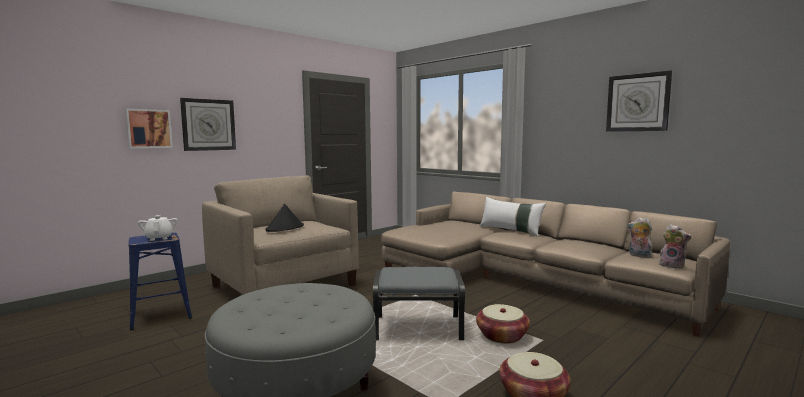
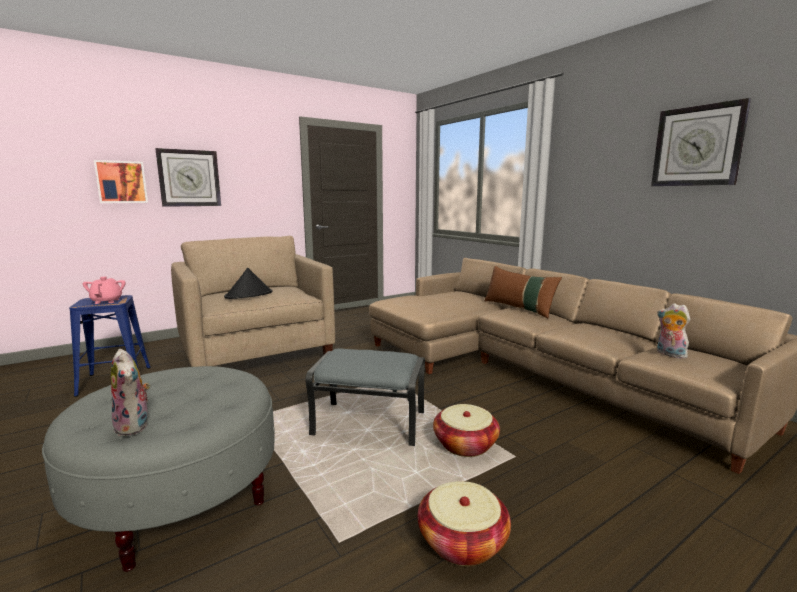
camera: 10 degrees right, 5 degrees up
(159, 238) = (107, 301): white teapot -> pink teapot
(510, 231) = (519, 308): white pillow -> brown pillow
(672, 266) = (712, 373): plush toy -> plush toy (135, 426)

